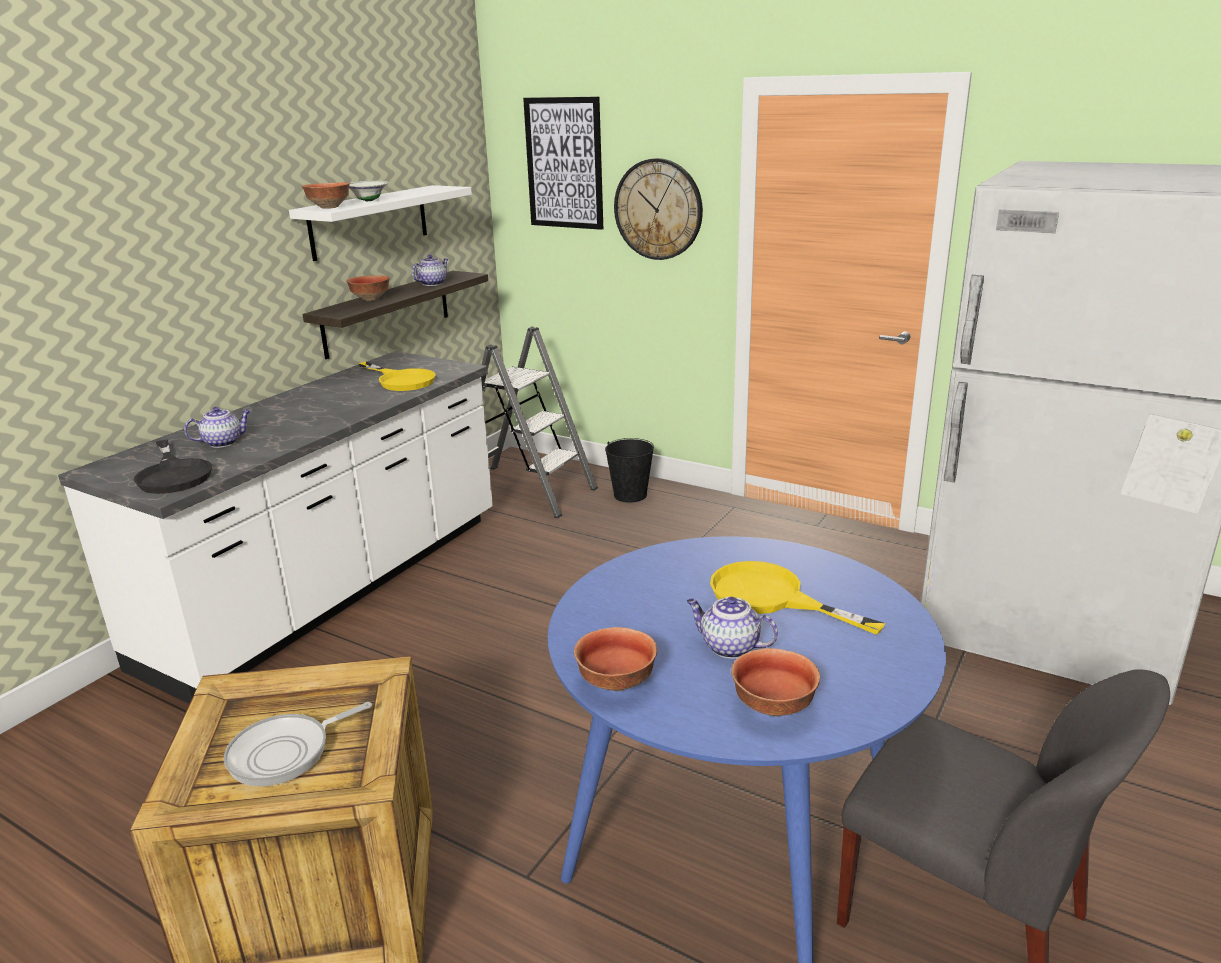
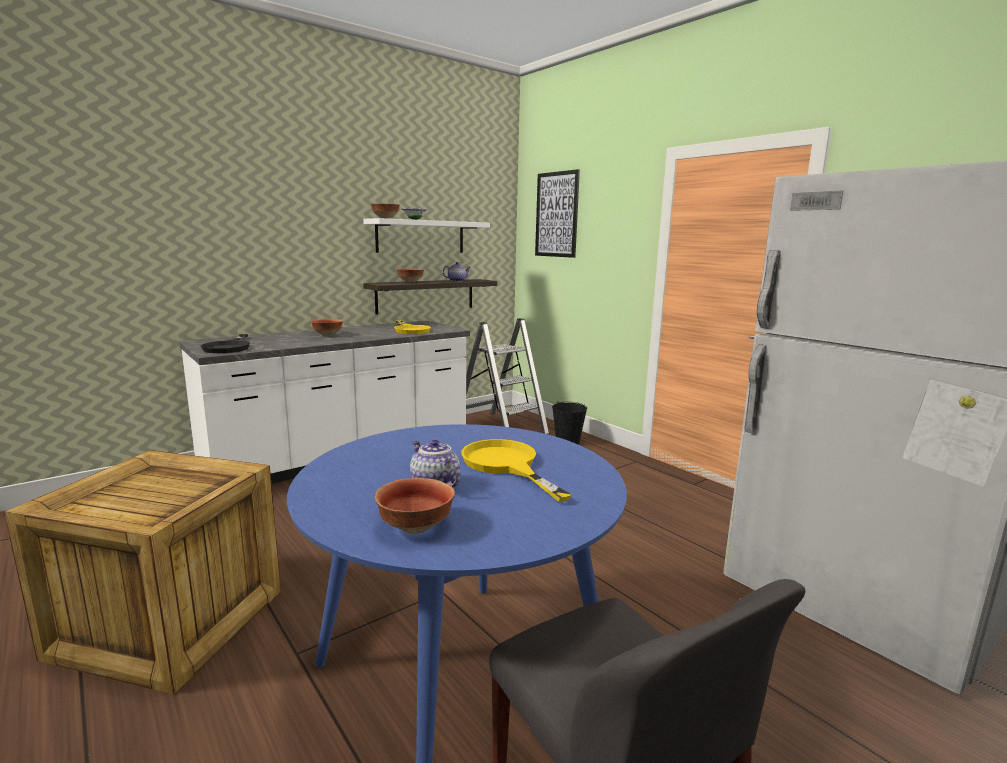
camera: 20 degrees right, 10 degrees down
(223, 442) = (275, 340): teapot -> none
(285, 753) = (138, 497): frying pan -> none
(615, 681) = (326, 486): bowl -> bowl (327, 335)
(658, 209) = (608, 243): wall clock -> none

